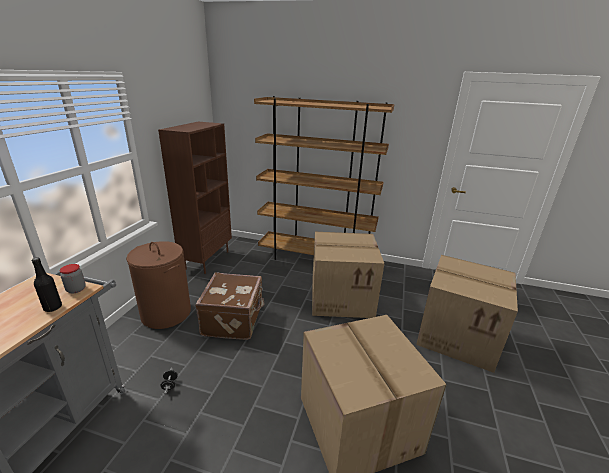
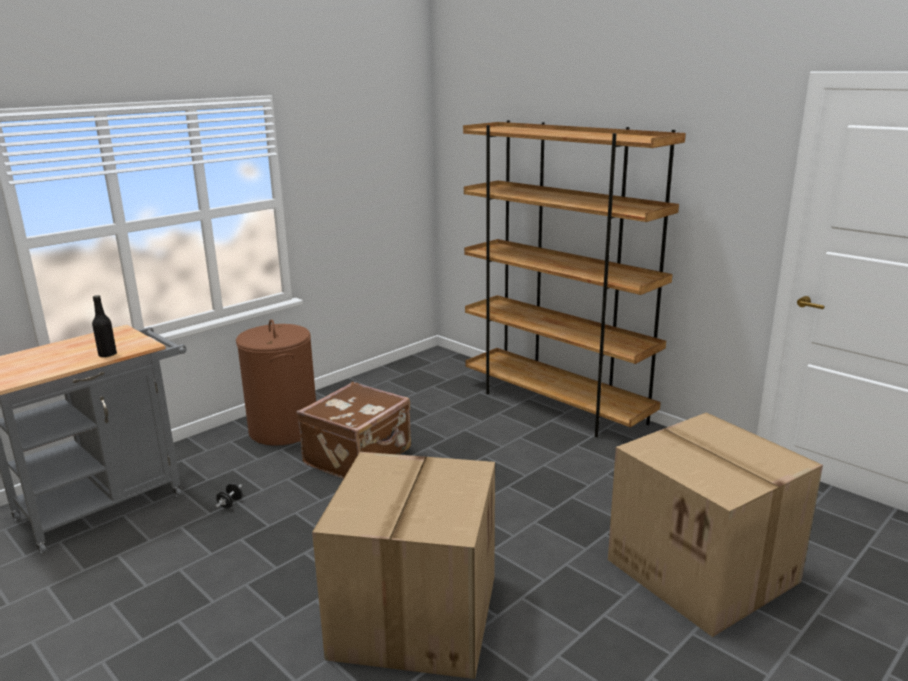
camera: 30 degrees right, 5 degrees down
(76, 289) = (139, 344): jar -> none
(207, 260) = (386, 376): brown bookcase -> none
(342, 297) = (547, 467): cardboard box -> none

